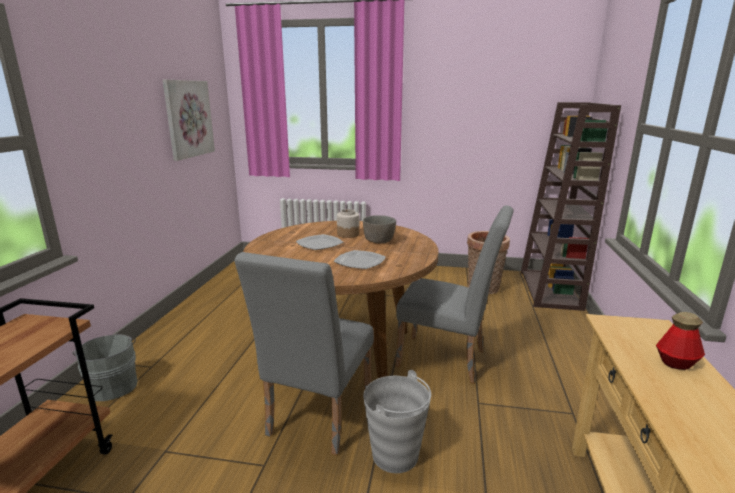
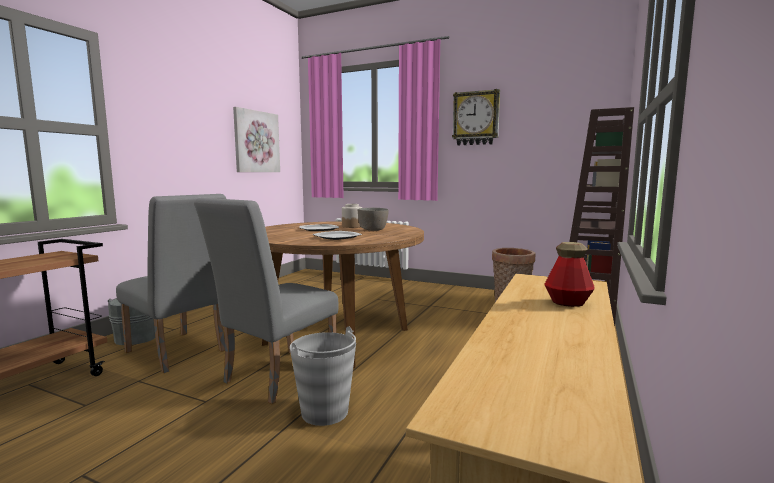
camera: 15 degrees right, 10 degrees down
(440, 92) = (476, 118): none -> wall clock
(448, 360) = (432, 353): grey chair -> grey chair (179, 353)

